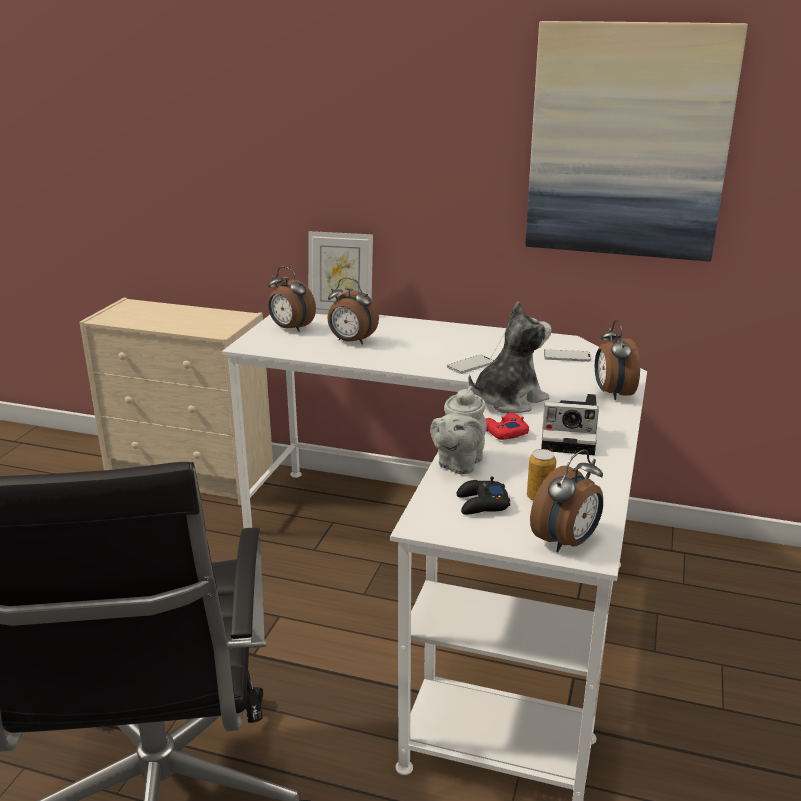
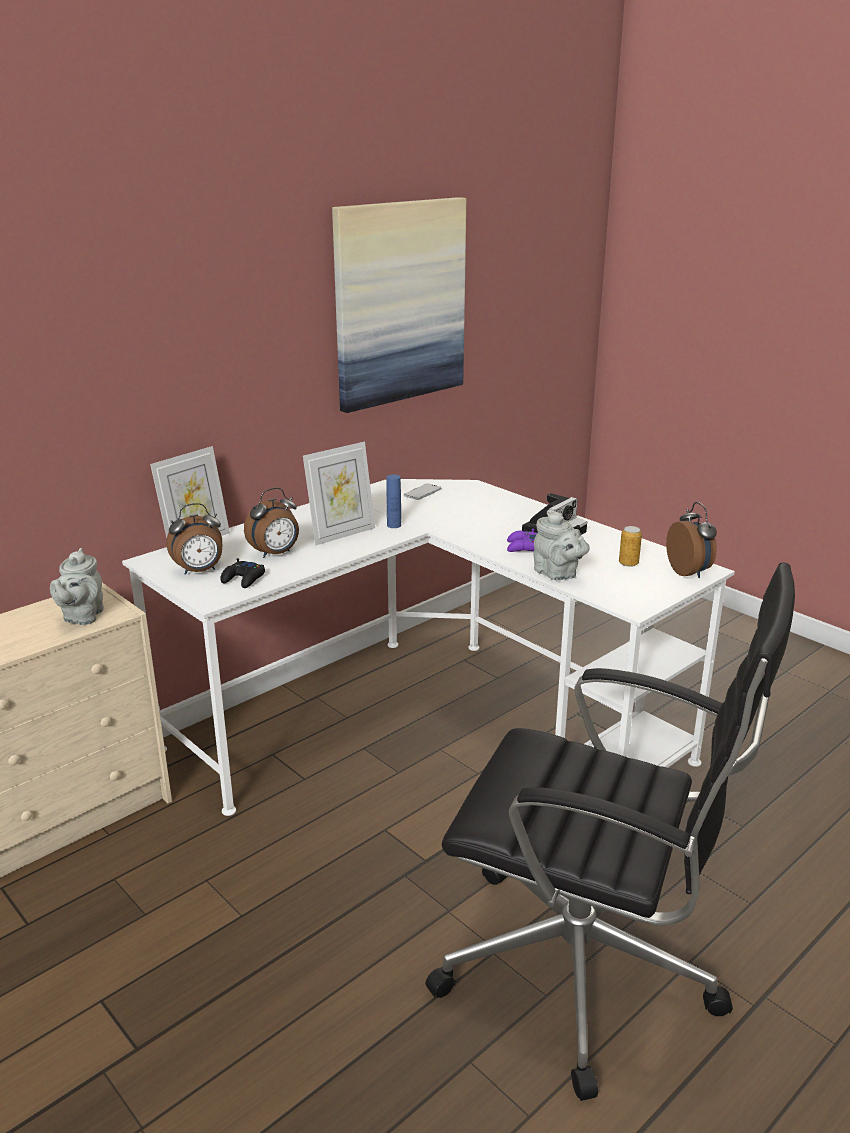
camera: 60 degrees left, 0 degrees up
(204, 325) = (82, 617): none -> grey teapot
(422, 352) = (341, 534): none -> picture frame
(470, 365) = (394, 525): phone -> blue bottle
(482, 504) = (622, 582): black game controller -> black game controller (243, 579)
(503, 432) = (523, 547): red game controller -> purple game controller
(508, 400) = (473, 531): plush toy -> none
(612, 393) = (501, 499): alarm clock -> none

